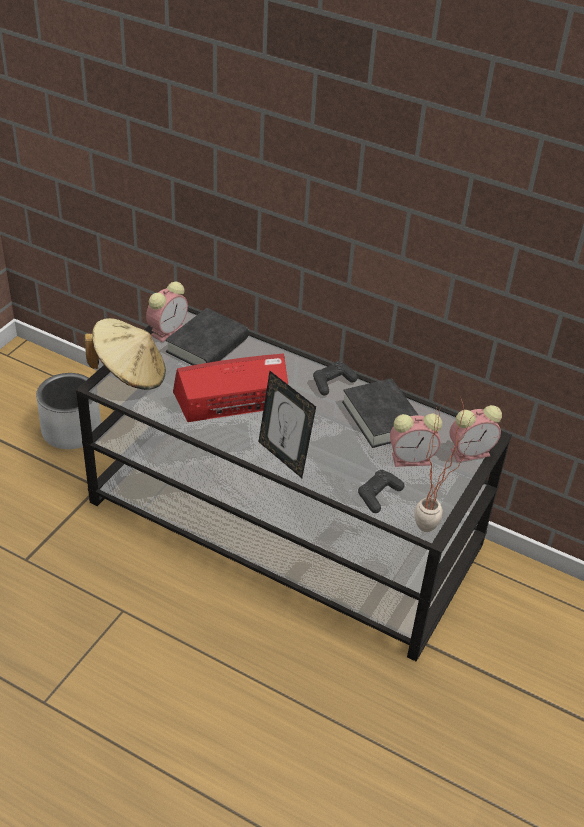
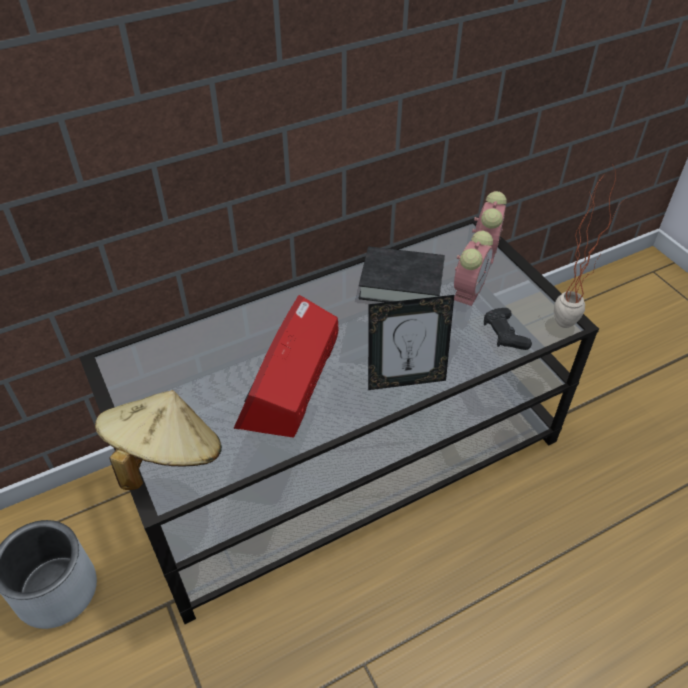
camera: 55 degrees left, 5 degrees up
(168, 330) = (123, 385): alarm clock -> none
(207, 345) = (182, 362): black book -> none
(332, 383) = (325, 292): black game controller -> none

